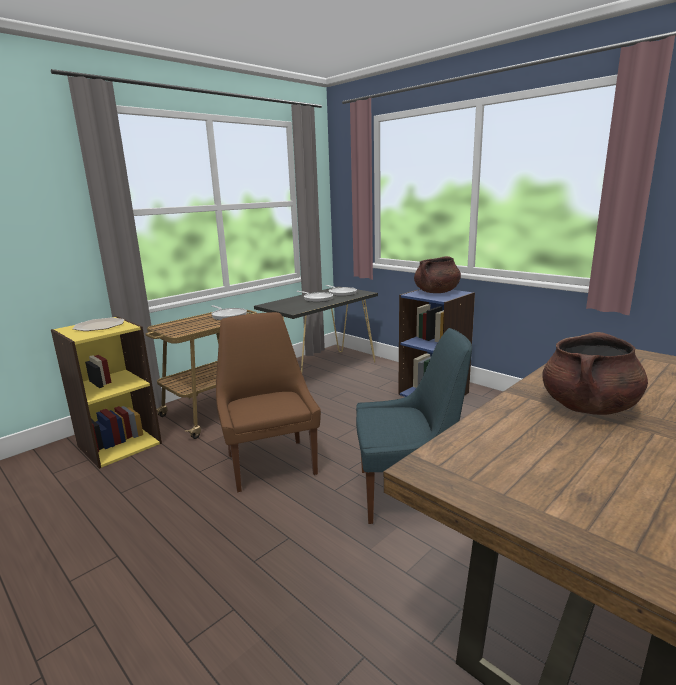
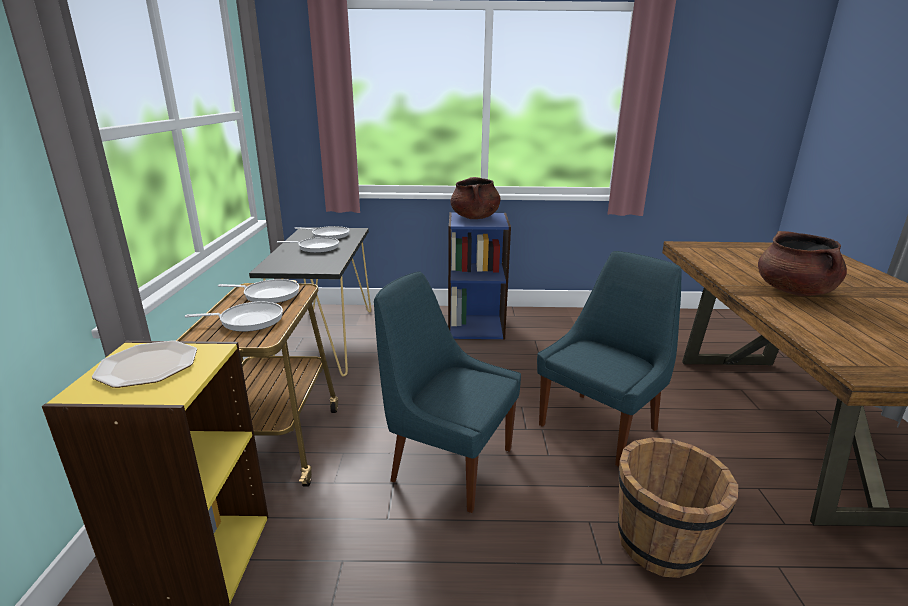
camera: 45 degrees left, 5 degrees up
(192, 325) = (248, 320): none -> frying pan
(270, 462) = (448, 463): brown chair -> blue chair
(308, 579) = (661, 543): none -> brown bucket

